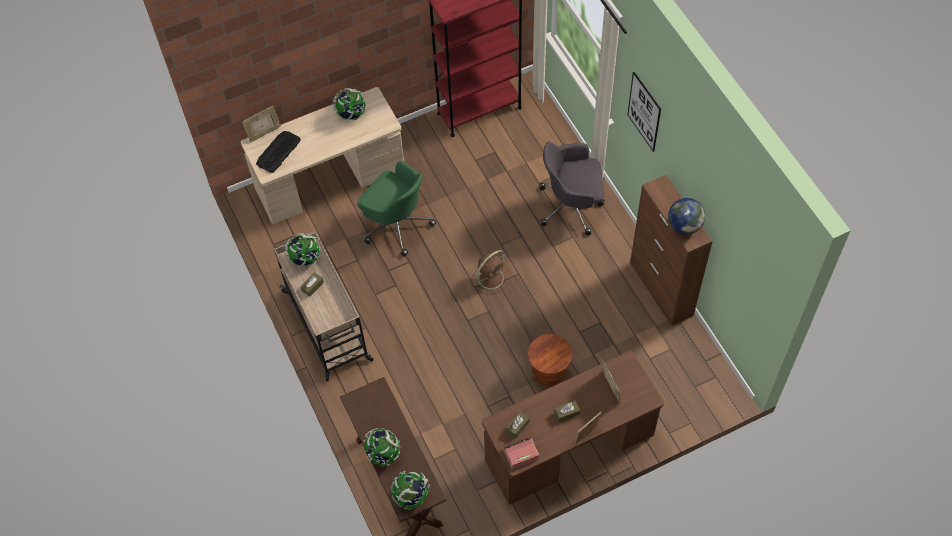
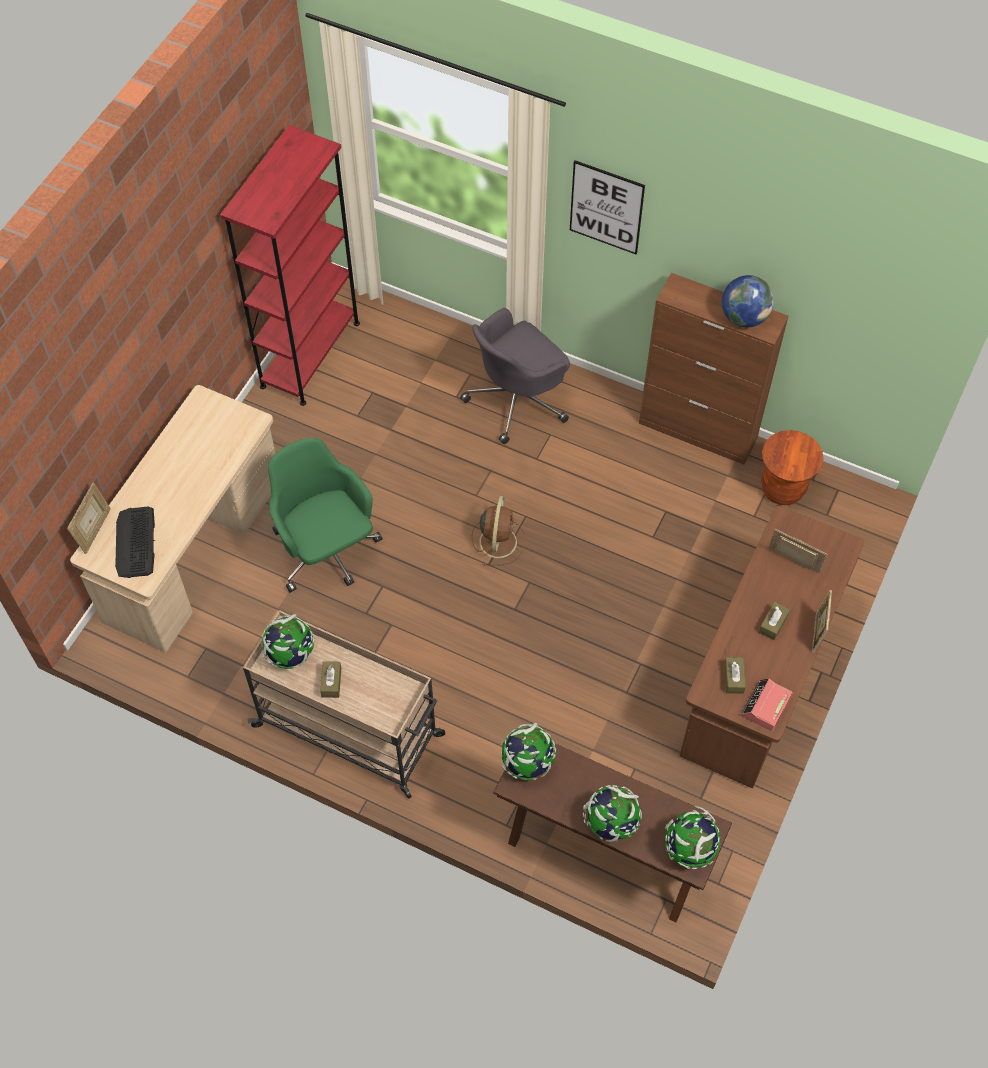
camera: 40 degrees left, 0 degrees up
(351, 114) = (193, 438): globe -> globe (527, 763)
(396, 224) = (326, 551): green office chair -> green office chair turned 120 degrees counterclockwise
(549, 373) = (661, 607): brown stool -> brown stool (782, 489)

